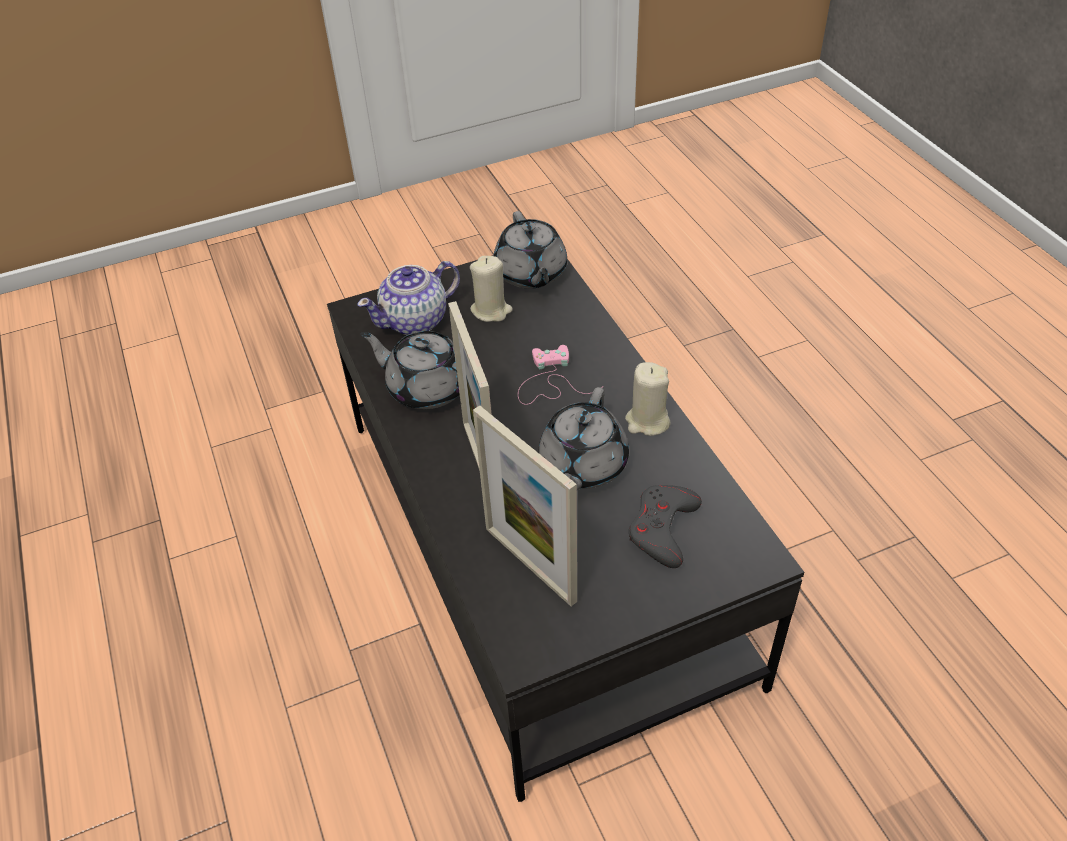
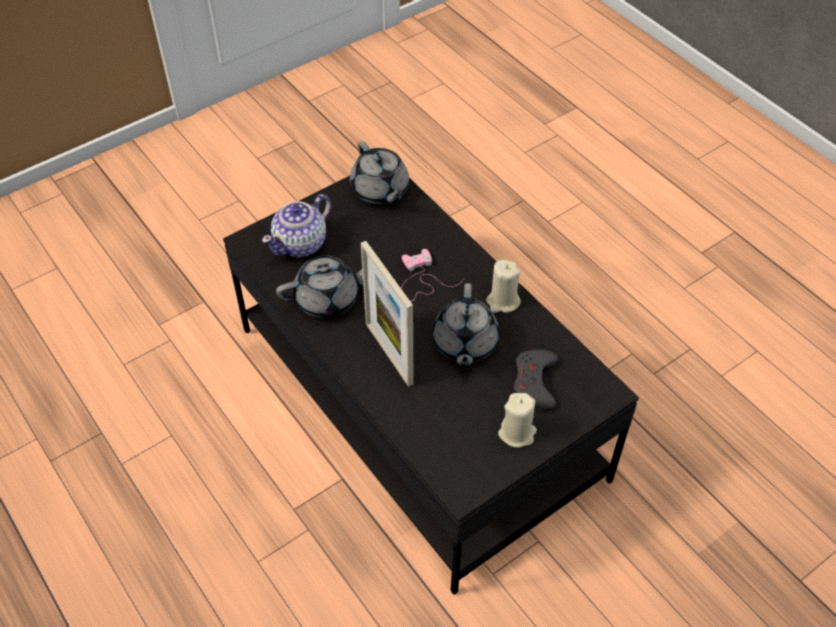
camera: 15 degrees left, 5 degrees up
(427, 387) = (328, 299): grey teapot -> grey teapot turned 150 degrees clockwise
(491, 310) = (358, 227): beige candle -> beige candle (517, 433)
(530, 564) = (448, 424): picture frame -> none

